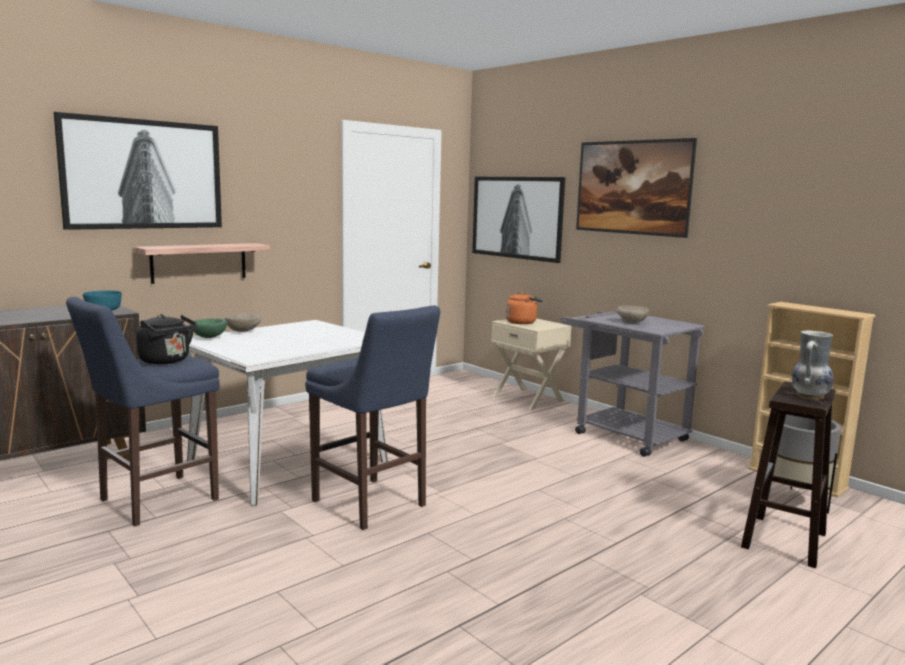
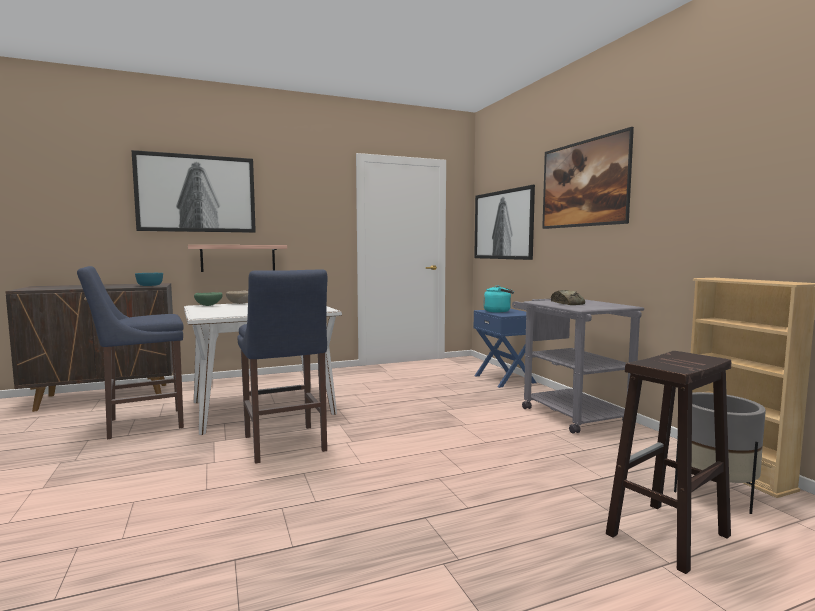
camera: 20 degrees right, 5 degrees down
(167, 361) = (152, 316): black kettle -> none
(523, 322) = (499, 311): orange kettle -> turquoise kettle
(528, 399) = (505, 379): beige nightstand -> blue nightstand
(631, 322) = (567, 303): beige bowl -> bread
(809, 396) = (683, 363): vase -> none

